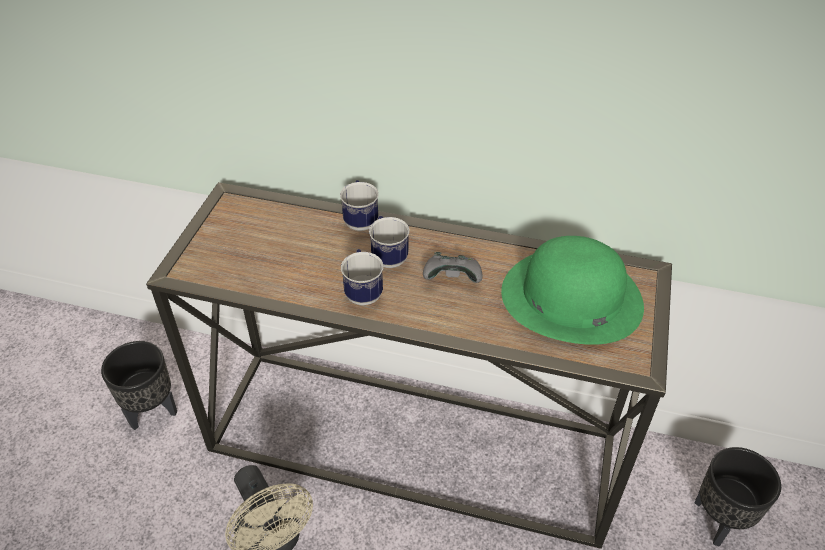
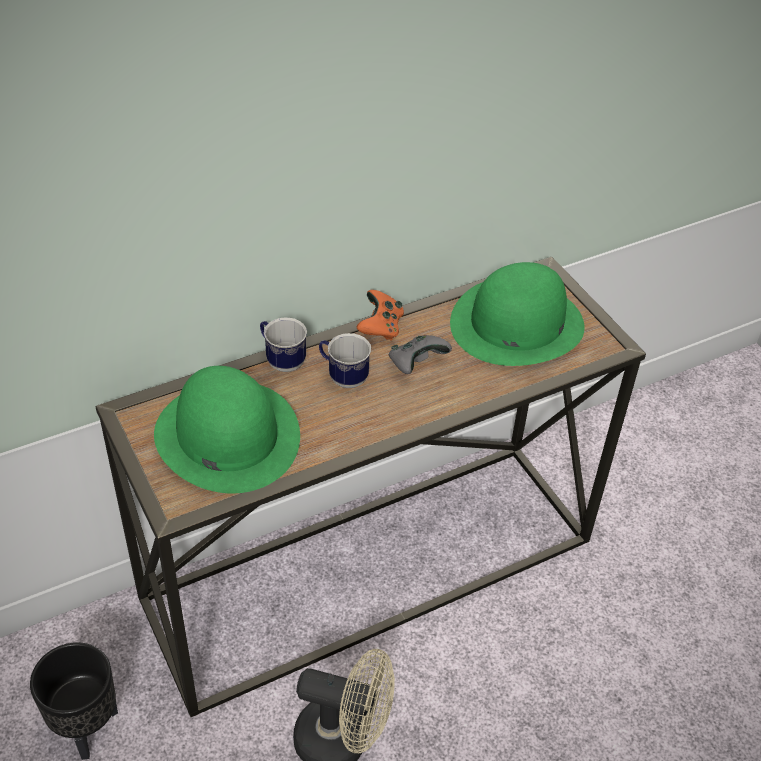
camera: 45 degrees left, 0 degrees up
(264, 246) = (226, 435): none -> green hat
(363, 292) = (361, 418): mug -> none
(457, 238) = (380, 327): none -> orange game controller
(718, 521) = (642, 463): black planter -> none

